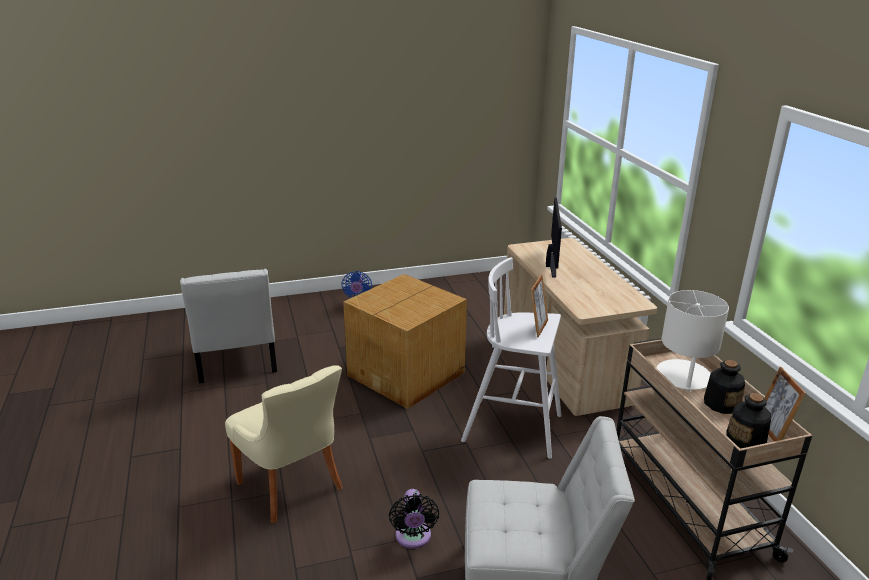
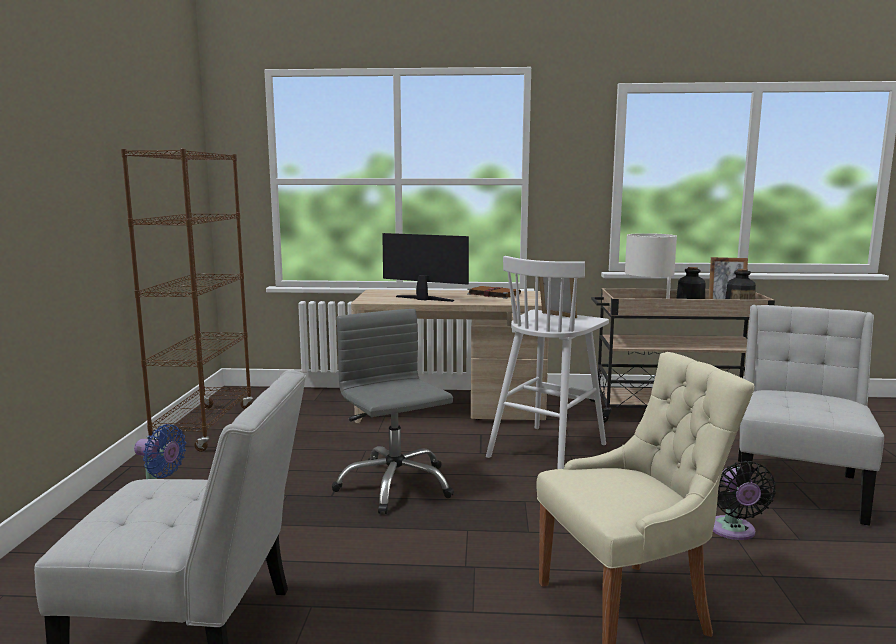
camera: 70 degrees left, 15 degrees down
(408, 373) = (394, 485): cardboard box -> grey office chair
(413, 538) = (733, 531): black fan -> black fan turned 75 degrees clockwise
(451, 286) = (205, 427): none -> brown bookcase
(608, 287) = (492, 294): none -> brown book

